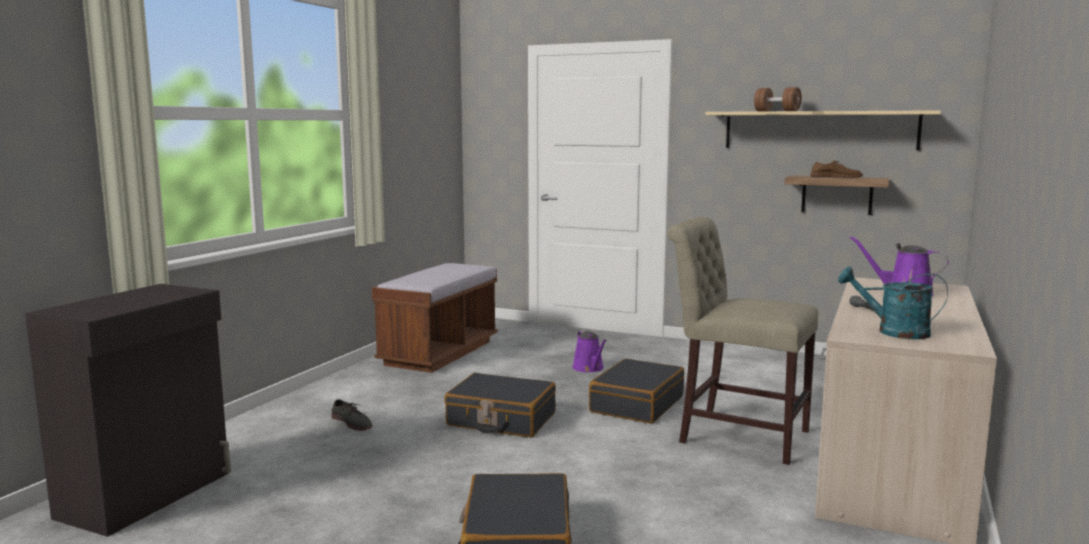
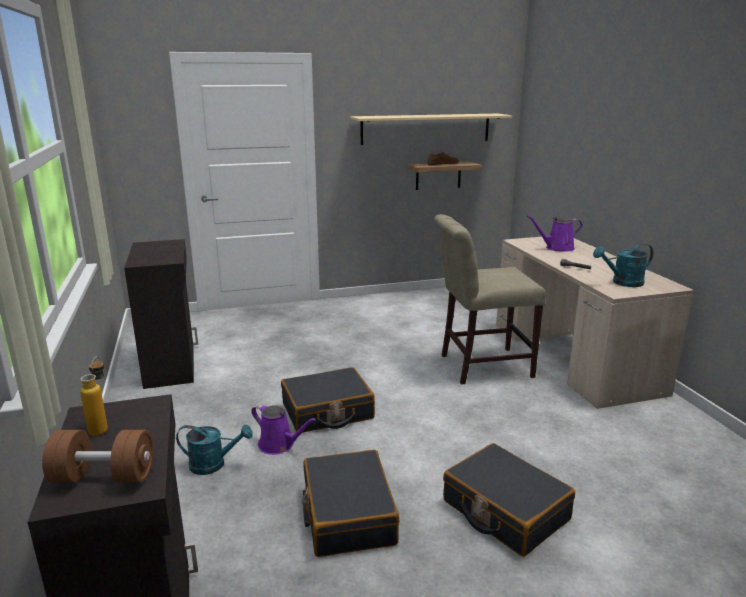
camera: 40 degrees left, 10 degrees up
(148, 293) = (102, 427): none -> bottle
(352, 422) = (214, 464): grey shoe -> turquoise watering can
(439, 353) = (171, 365): brown bench -> black cabinet
(589, 368) = (314, 342): purple watering can -> purple watering can (279, 445)
(636, 404) = (392, 363): black suitcase -> black suitcase (347, 514)
(777, 111) = (403, 116): brown dumbbell -> brown dumbbell (104, 477)

